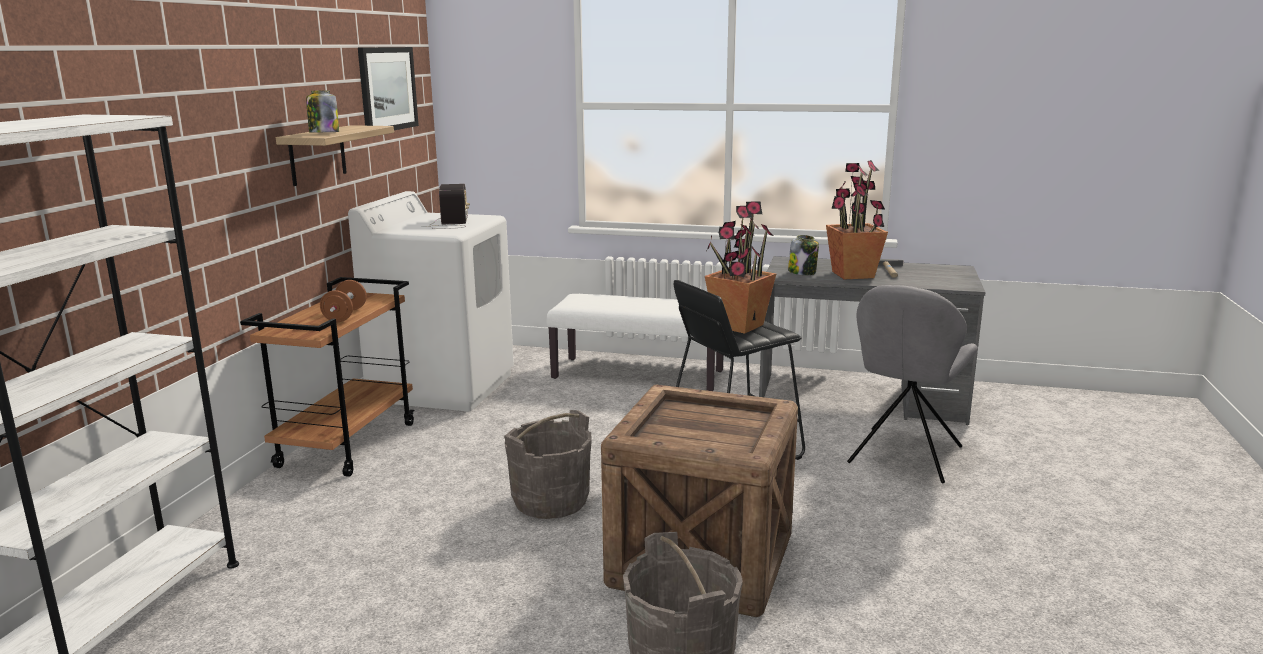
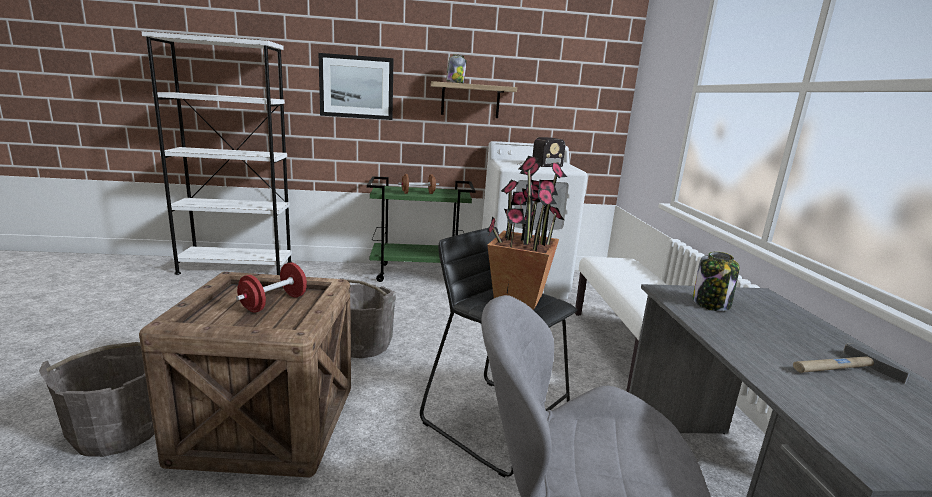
camera: 70 degrees right, 0 degrees up
(347, 444) = (419, 274): brown cart -> green cart
(387, 89) = (567, 69): picture -> picture (356, 87)
(696, 420) = (274, 303): none -> red dumbbell
(852, 275) = (757, 337): potted plant -> none

